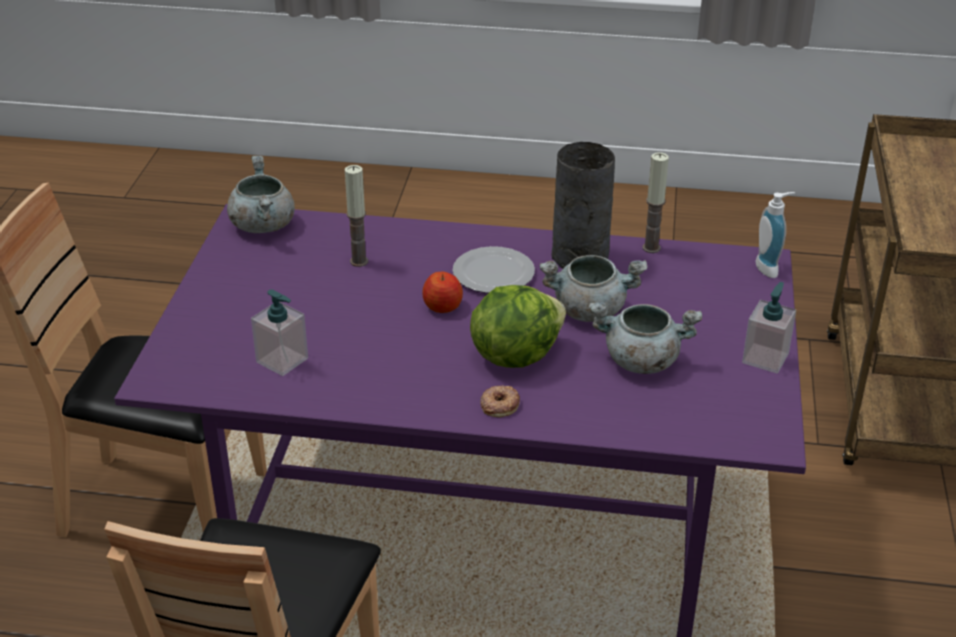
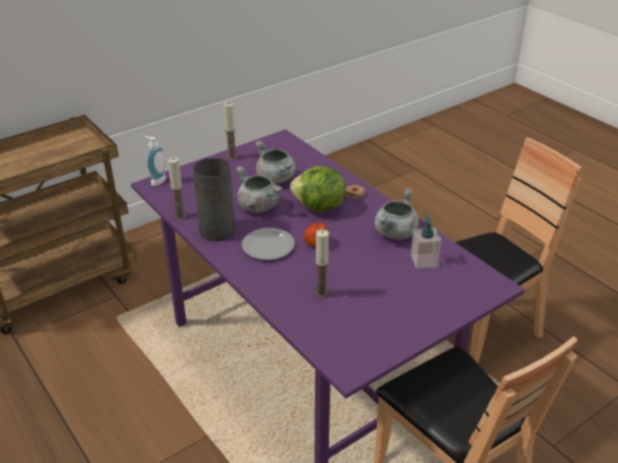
camera: 135 degrees left, 0 degrees up
(262, 225) = (343, 355): grey cooking pot -> grey cooking pot (395, 233)
(765, 358) = (232, 156): soap dispenser -> candle

